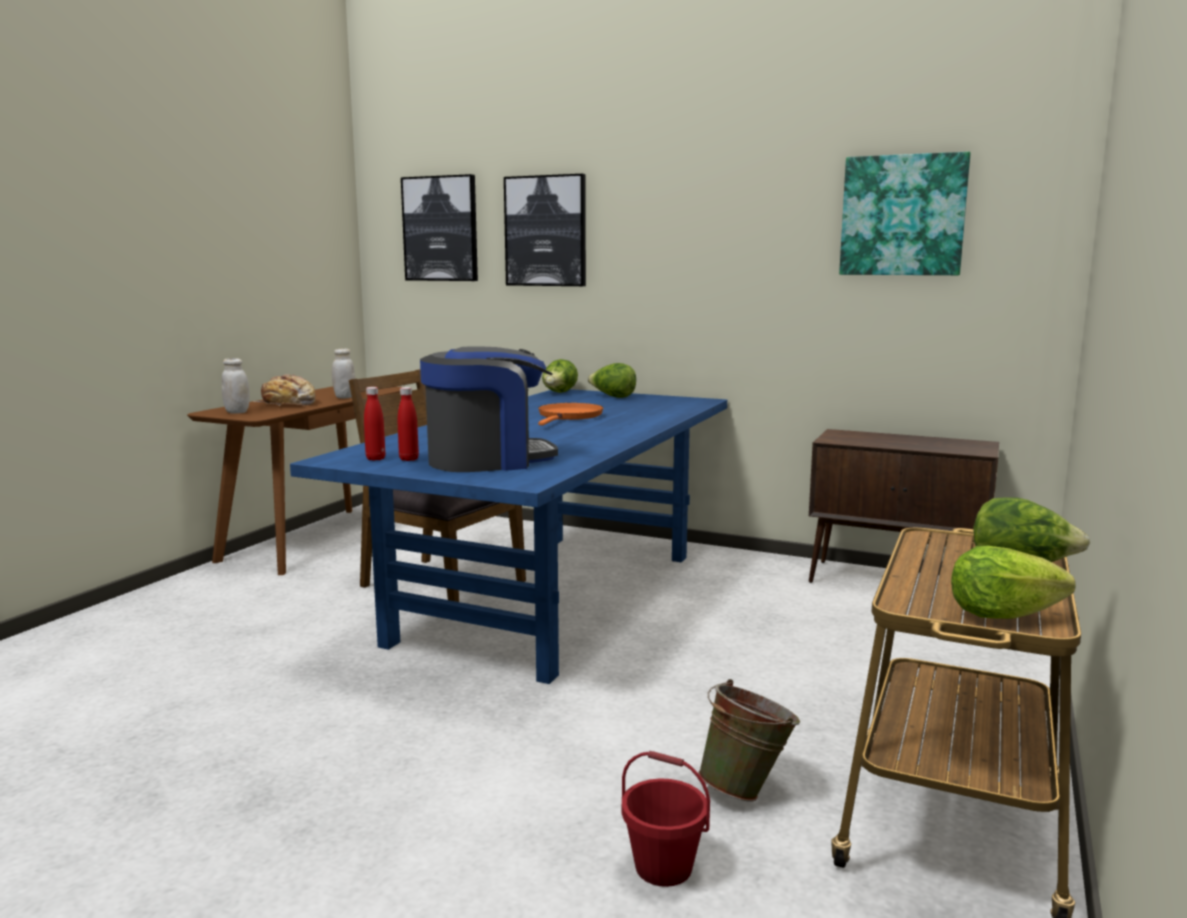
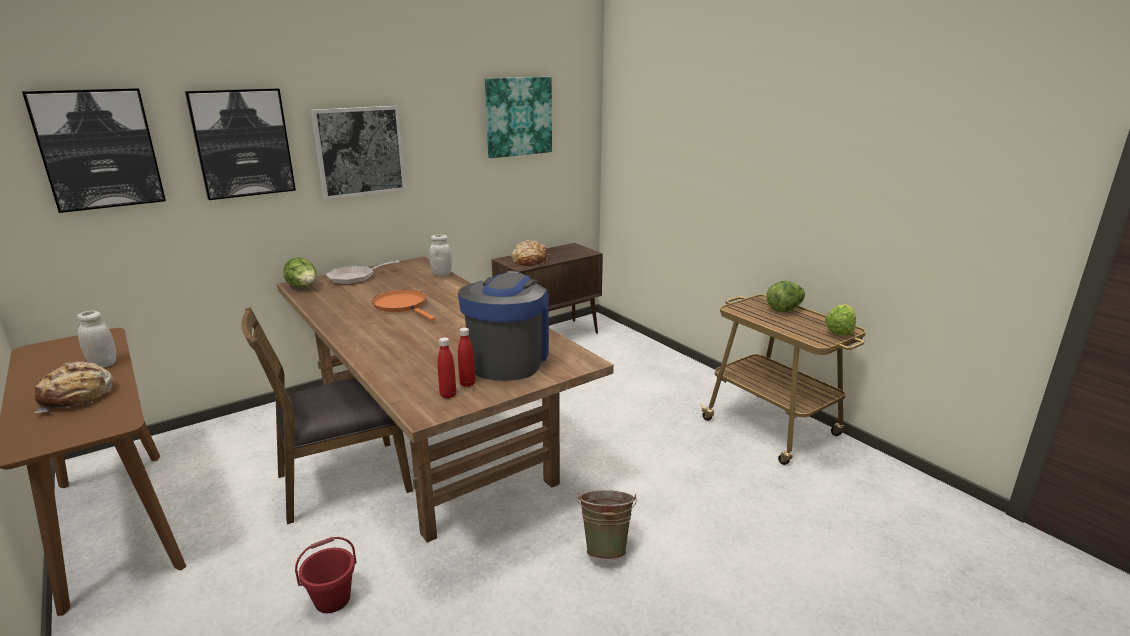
camera: 60 degrees left, 10 degrees up
(237, 412) = (62, 431): white jar -> white jar (442, 274)
(551, 598) = (433, 442): blue dining table -> brown dining table
(612, 397) = (355, 278): lettuce -> frying pan
(661, 249) = (359, 151): none -> picture
(663, 867) = (765, 510): red bucket -> red bucket (332, 600)
(747, 789) = (715, 462): green bucket -> green bucket (606, 547)
(864, 439) = (529, 261): none -> bread

